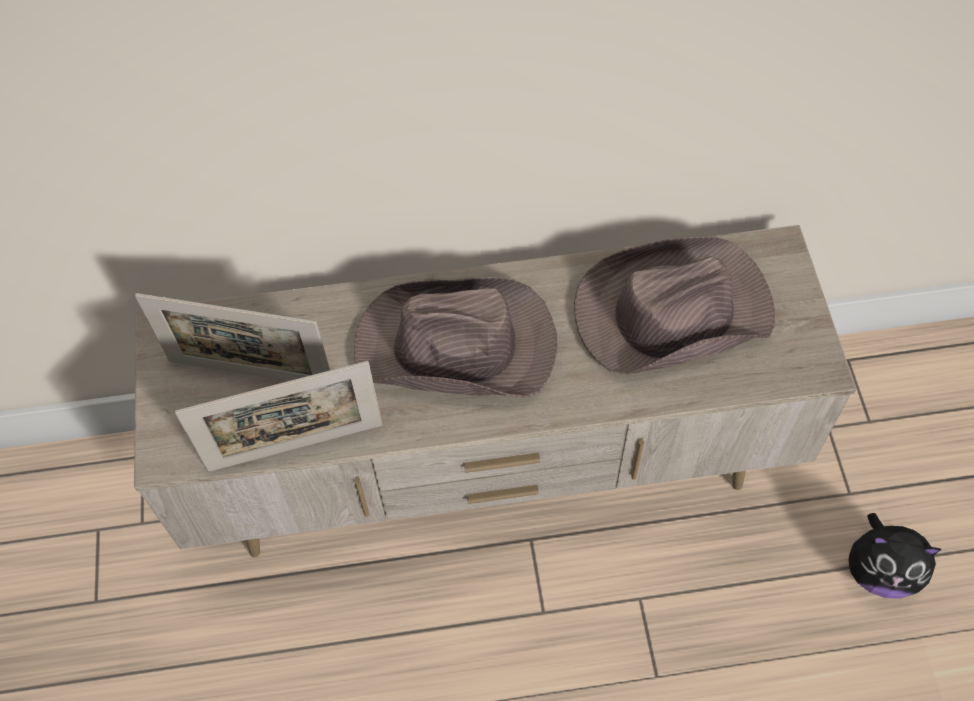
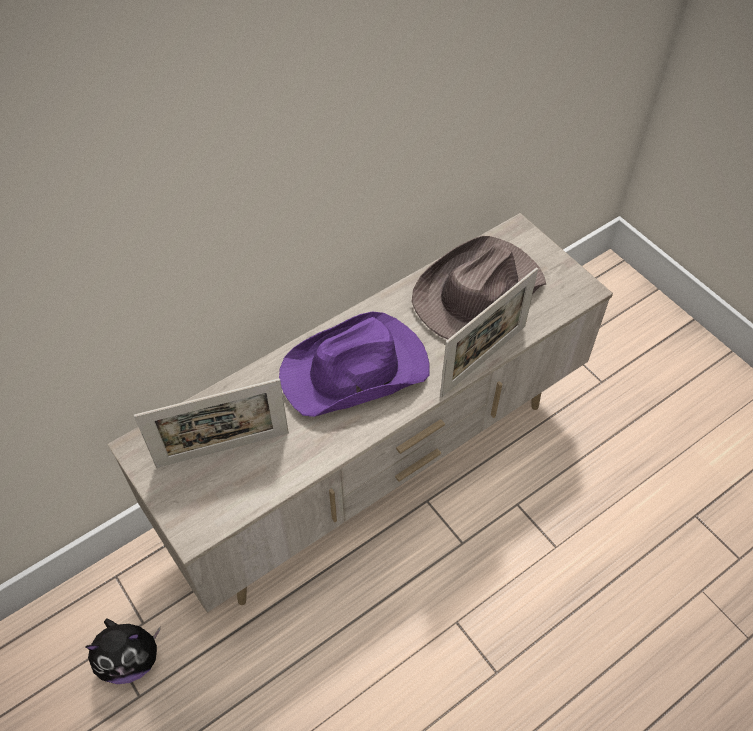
camera: 30 degrees left, 5 degrees down
(295, 447) = (286, 483): picture frame -> picture frame (483, 360)
(458, 347) = (356, 371): brown hat -> purple hat
(880, 571) = (645, 419): plush toy -> plush toy (130, 659)

